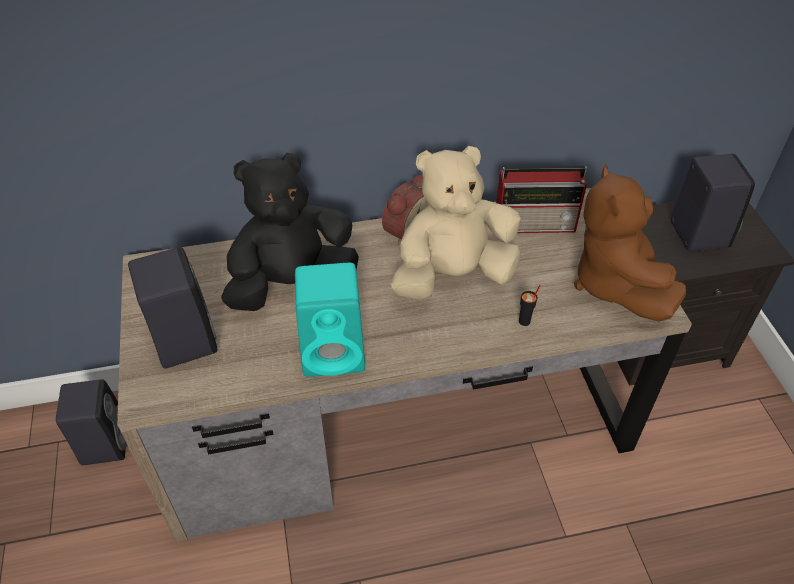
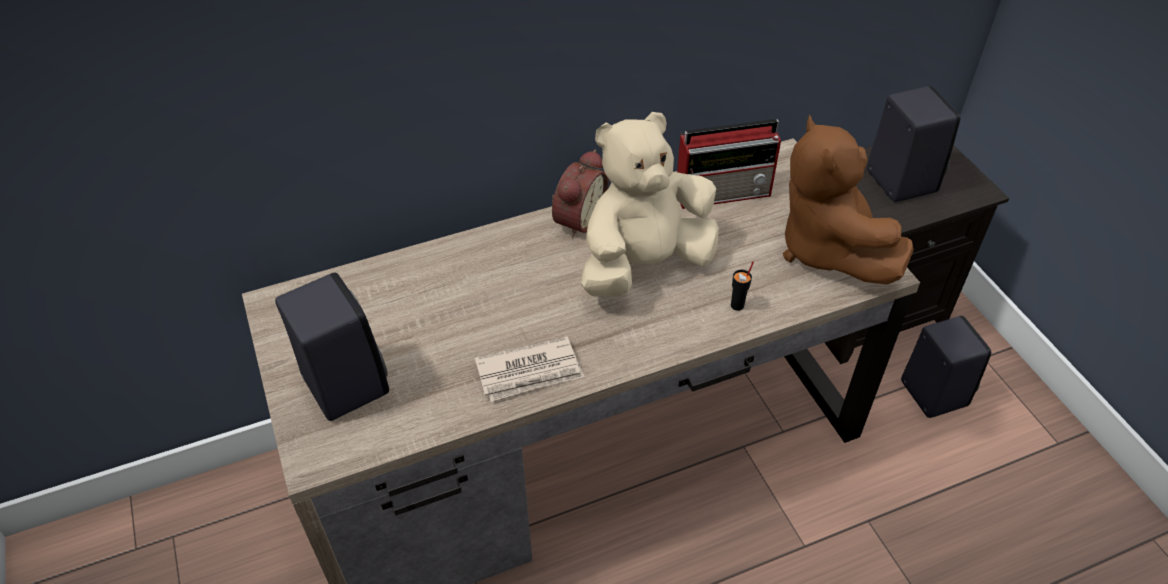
camera: 10 degrees left, 0 degrees up
(104, 441) = (232, 527): black speaker -> black speaker (931, 391)
(292, 283) = (459, 299): black plush toy -> none
(335, 352) = (530, 372): turquoise speaker -> newspaper

